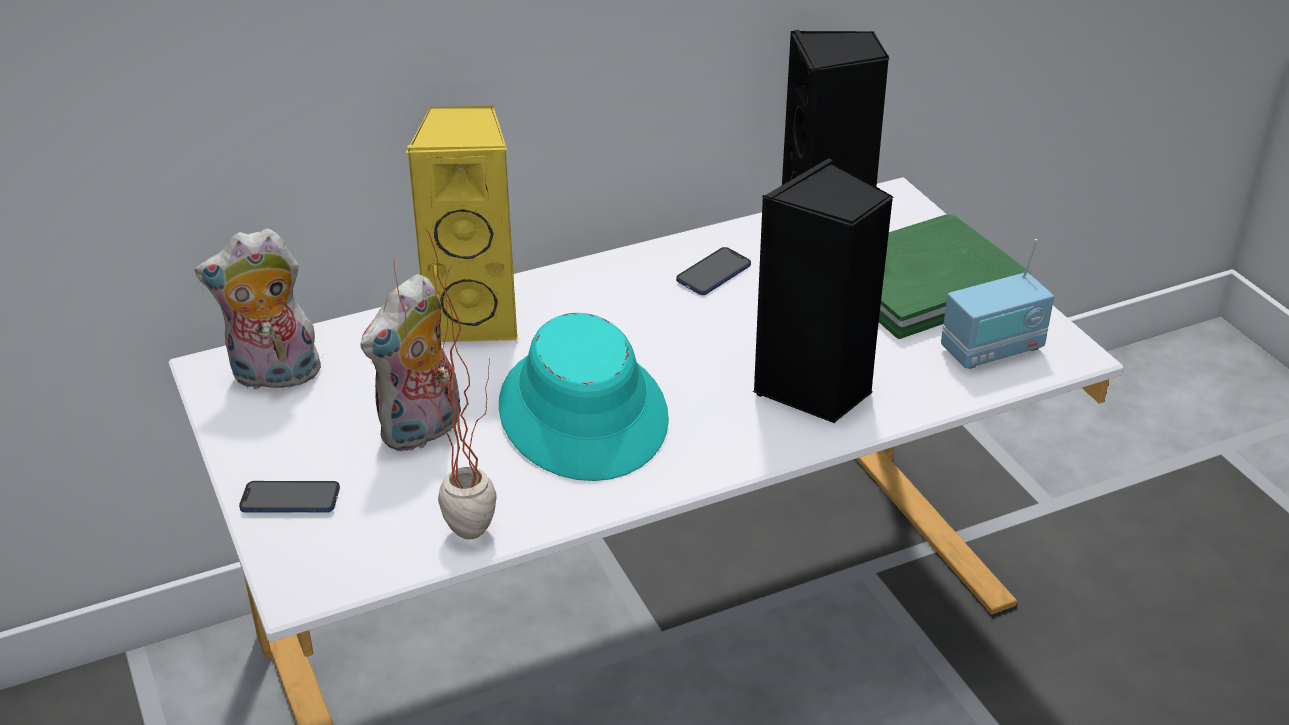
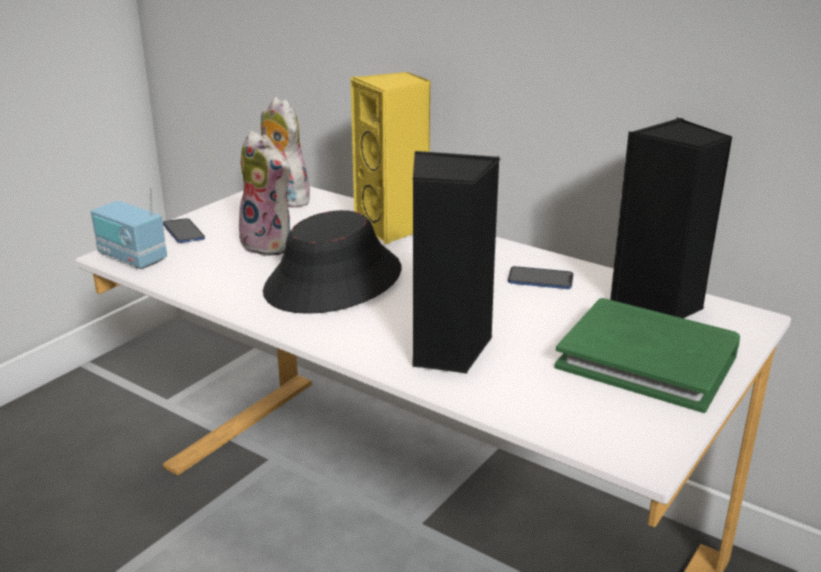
camera: 60 degrees right, 10 degrees down
(422, 431) = (271, 245): plush toy -> plush toy turned 150 degrees counterclockwise
(462, 521) = (198, 277): potted plant -> none
(584, 413) = (334, 281): turquoise hat -> black hat
(992, 350) = (594, 414): radio -> radio (132, 258)

